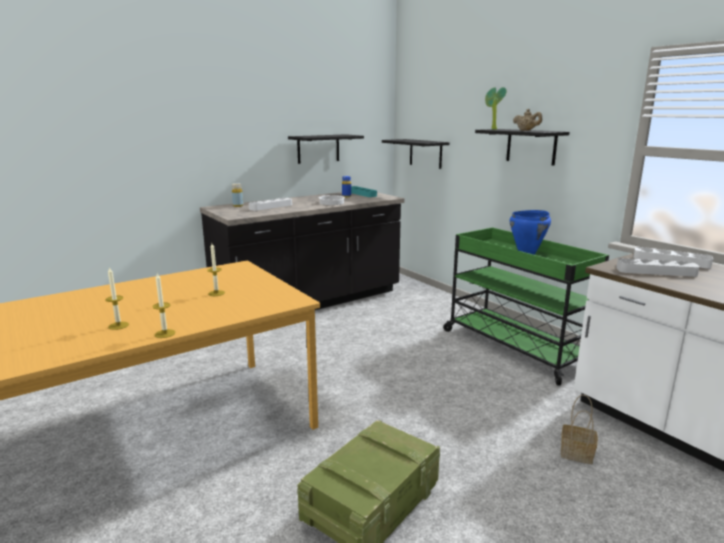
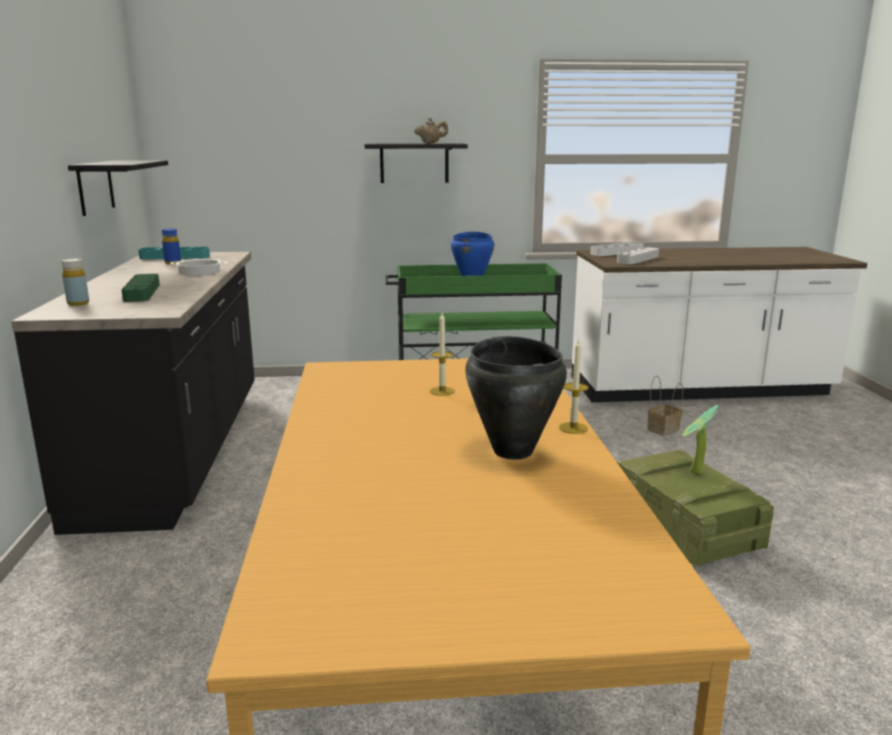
camera: 60 degrees left, 0 degrees up
(118, 325) = (513, 451): candle -> black cooking pot
(271, 207) = (142, 292): white tray -> green tray
(425, 153) = (228, 185): black shelf -> none
(492, 129) = (377, 143): potted plant -> potted plant (694, 473)

